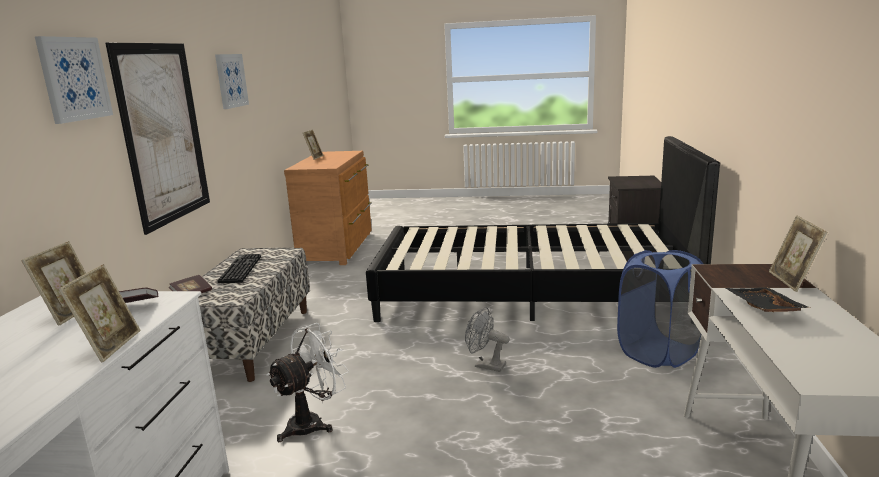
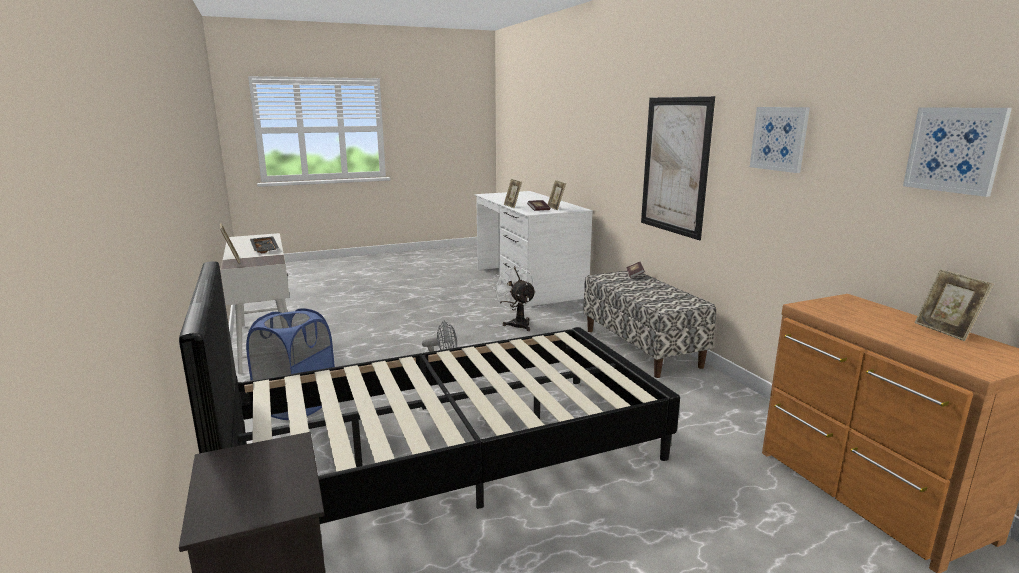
camera: 150 degrees right, 0 degrees up
(74, 79) = (629, 118): picture -> picture (954, 150)
(239, 269) = (654, 290): keyboard -> none
(312, 423) = (517, 323): white fan -> white fan turned 135 degrees clockwise

